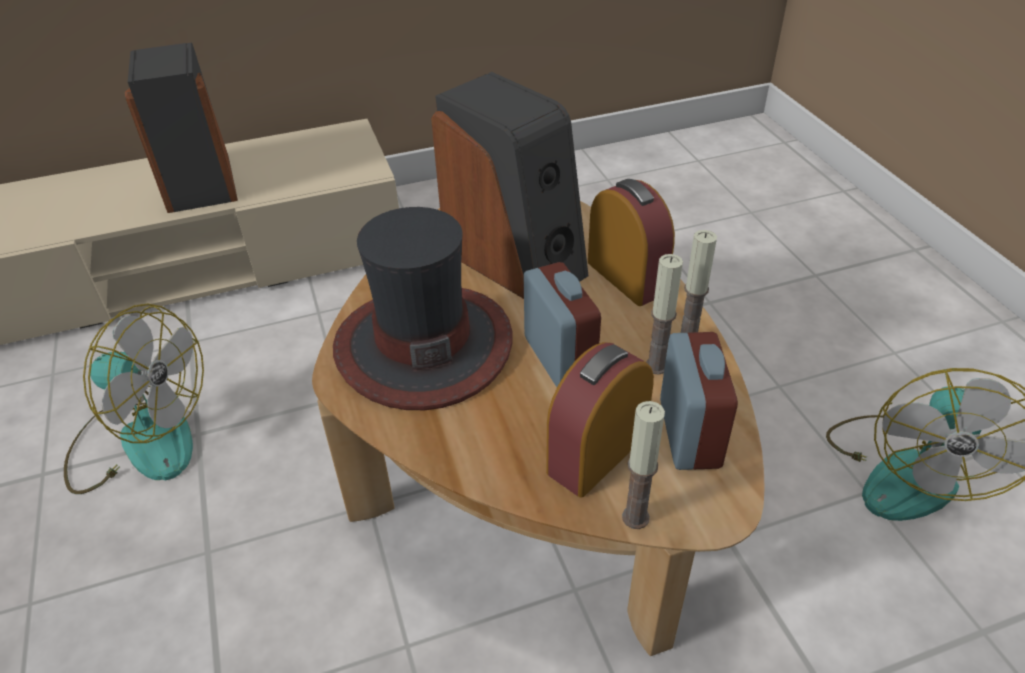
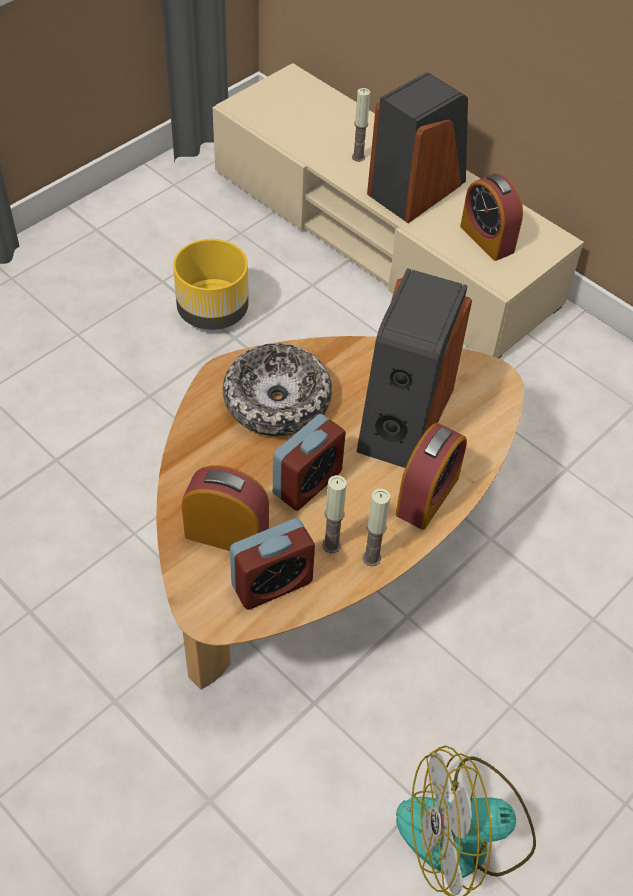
camera: 60 degrees right, 10 degrees up
(141, 439) = (213, 311): fan -> yellow planter
(309, 163) = (487, 239): none -> alarm clock
(423, 345) = (277, 401): hat -> bowl
(635, 517) = (182, 572): candle -> candle (358, 157)

